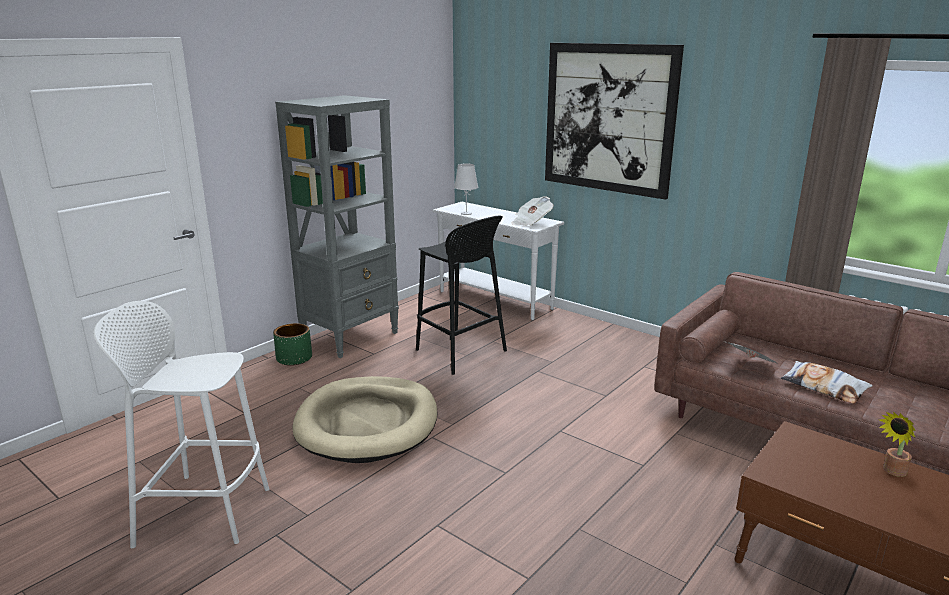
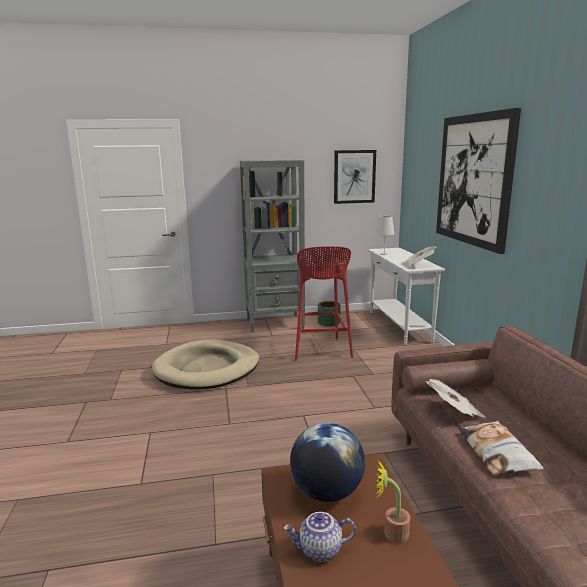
camera: 40 degrees right, 5 degrees down
(203, 512) = (80, 379): white stool -> none
(294, 358) = (230, 326): green planter -> green planter (329, 323)
(409, 114) = (354, 176): none -> picture
(459, 353) = (321, 349): black stool -> red stool
(814, 467) = (327, 492): none -> globe
(885, 507) = (320, 551): none -> teapot

